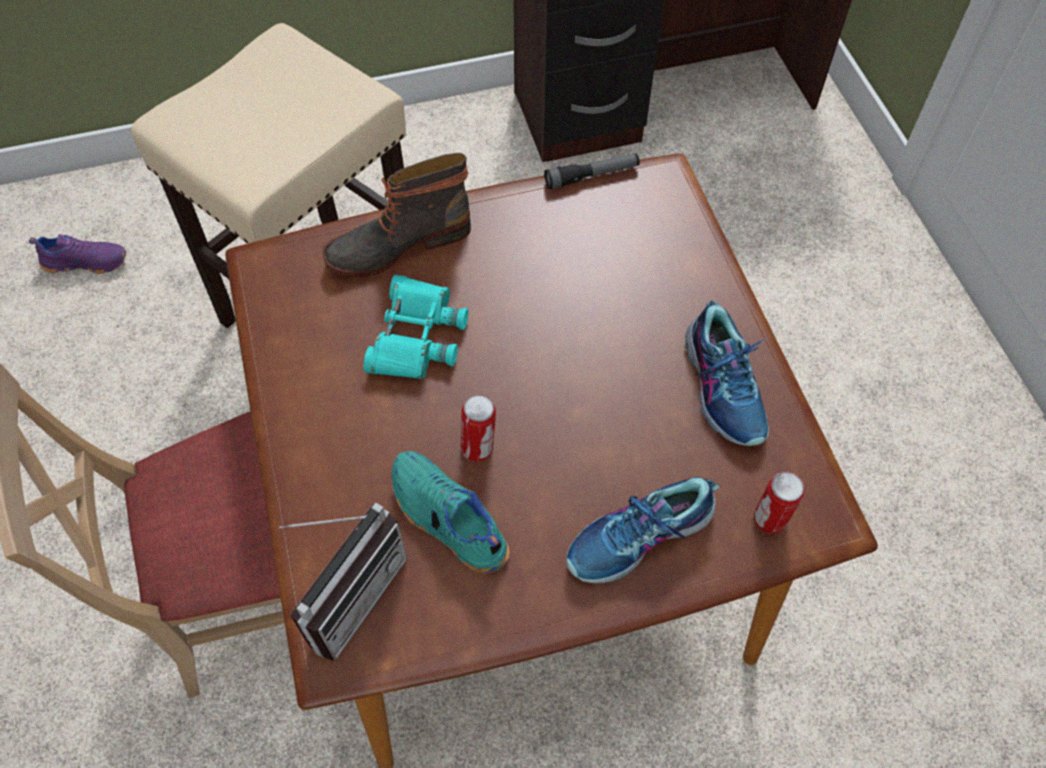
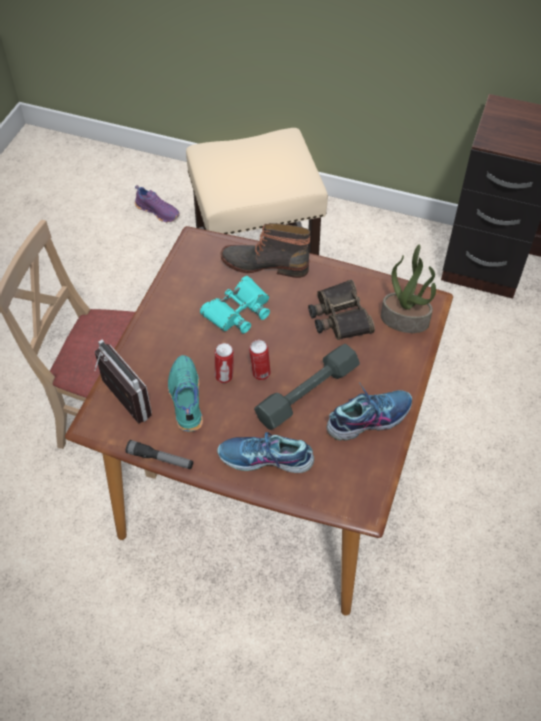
camera: 35 degrees right, 5 degrees down
(347, 592) = (119, 402): radio -> radio turned 105 degrees counterclockwise
(565, 264) = (338, 316): none -> binoculars
(592, 176) = (391, 280): flashlight -> flashlight (160, 459)
(614, 400) = (307, 392): none -> grey dumbbell
(655, 220) = (405, 320): none -> potted plant
(725, 387) = (368, 418): shoe -> shoe turned 135 degrees counterclockwise
(769, 521) = (334, 490): can -> can (260, 374)

